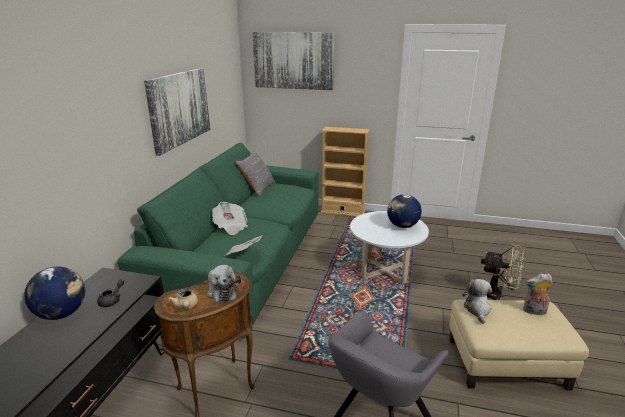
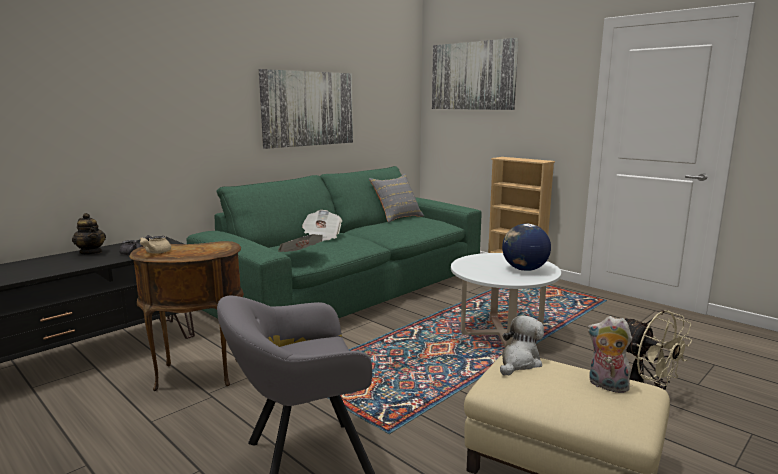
camera: 30 degrees right, 10 degrees down
(62, 313) = (91, 252): globe -> teapot
(222, 291) = (200, 250): plush toy -> none

